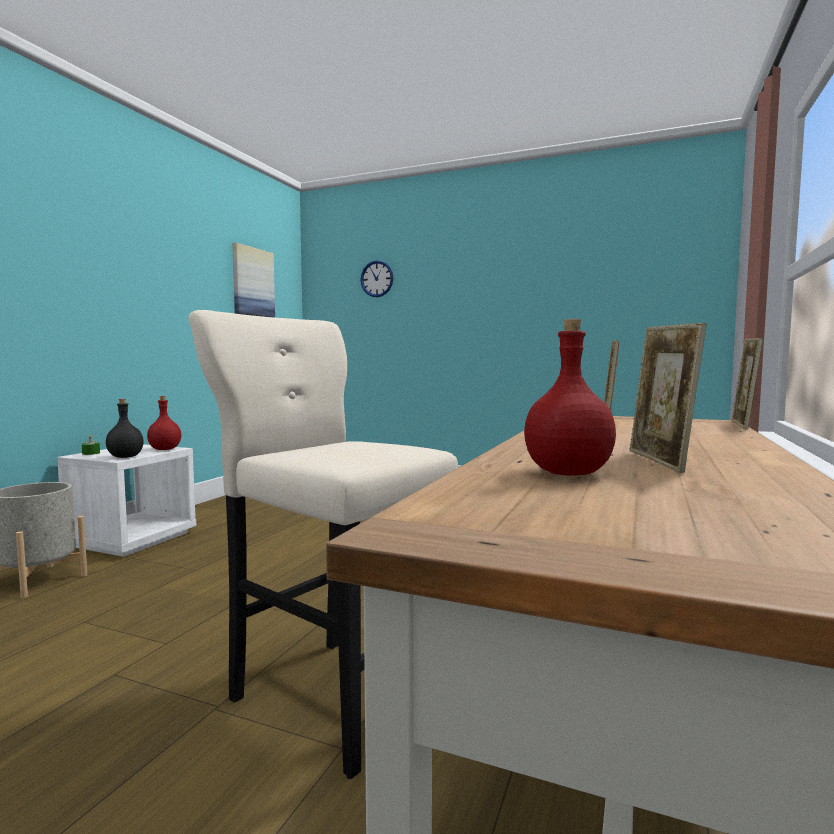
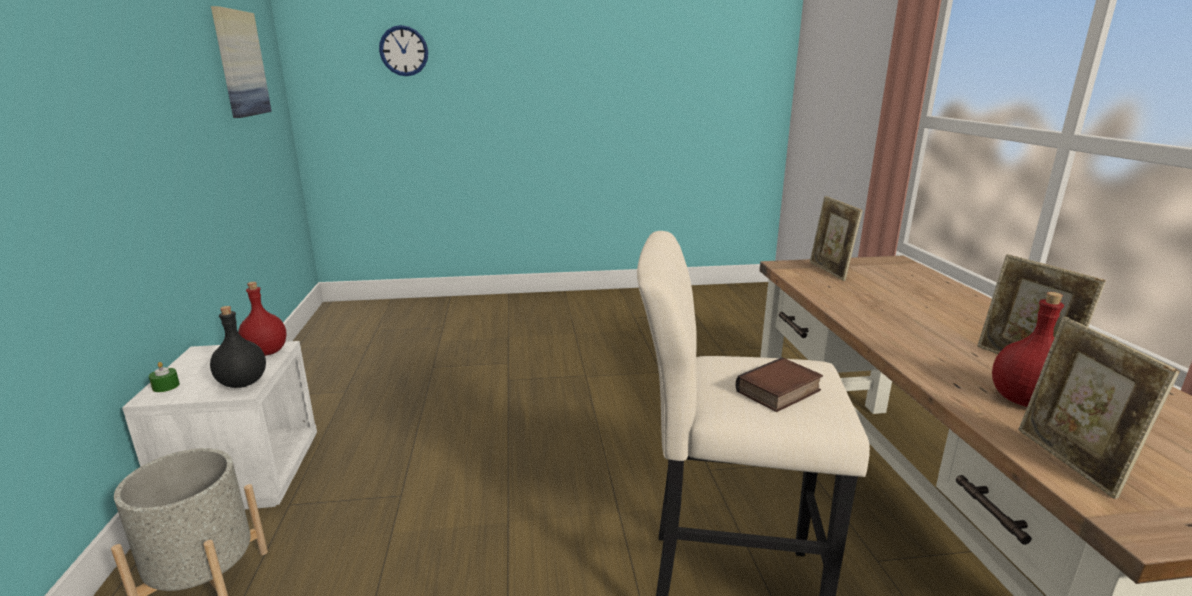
camera: 30 degrees left, 15 degrees up
(341, 451) = (779, 392): none -> book
(743, 425) = (928, 268): picture frame -> picture frame (1069, 462)

